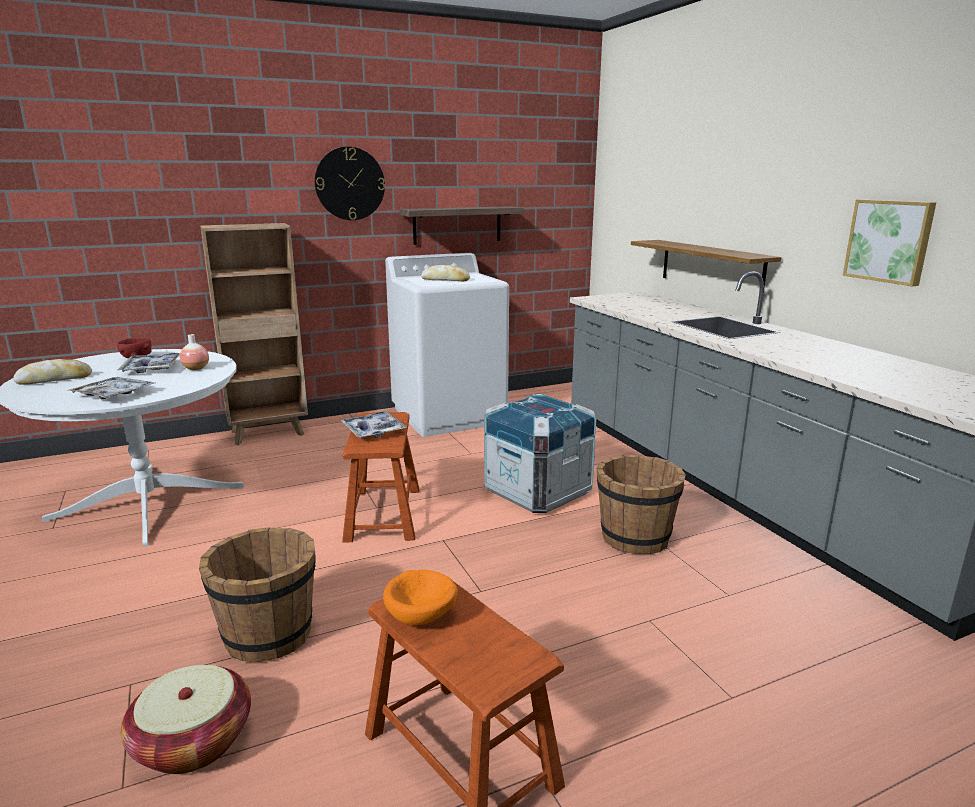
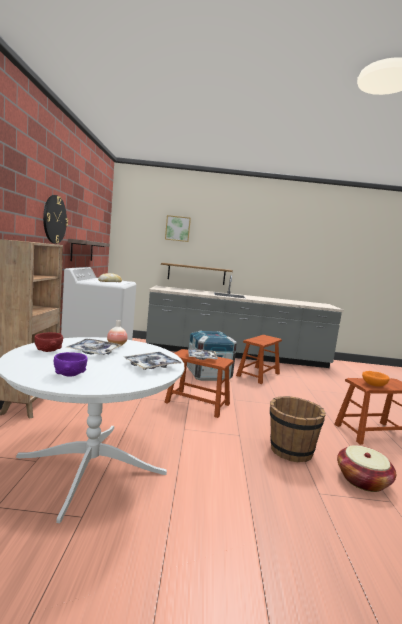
camera: 65 degrees left, 10 degrees down
(55, 379) = (70, 374): bread -> purple bowl
(635, 538) = (258, 375): brown bucket -> brown stool
(889, 241) = (272, 265): picture -> picture (177, 228)

